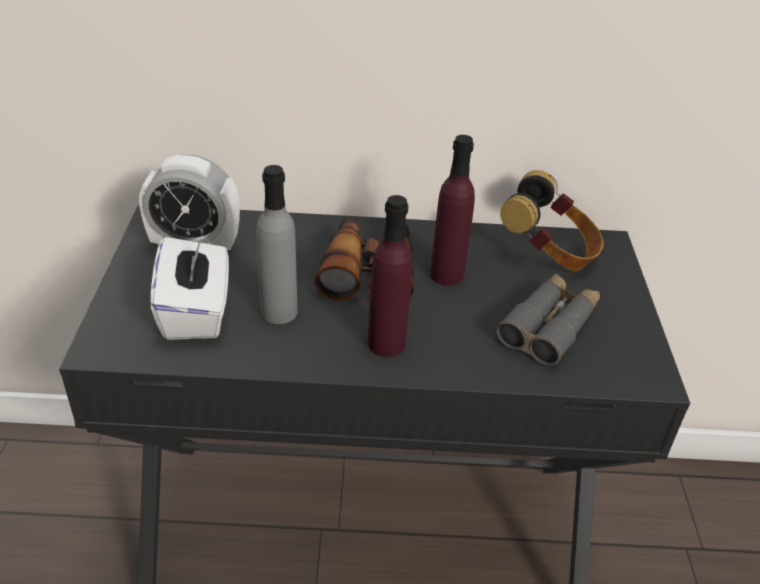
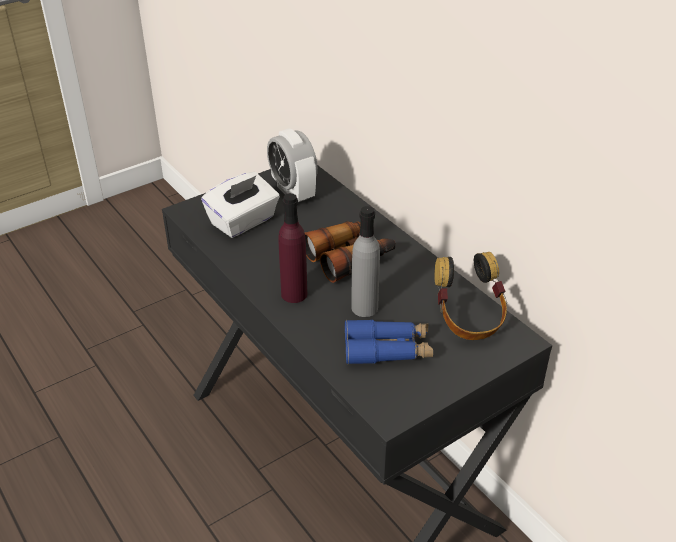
camera: 55 degrees right, 0 degrees up
(279, 311) = (275, 246): grey bottle -> grey bottle (364, 308)
(446, 274) = (386, 287): purple bottle -> none
(549, 327) = (387, 350): grey binoculars -> blue binoculars

